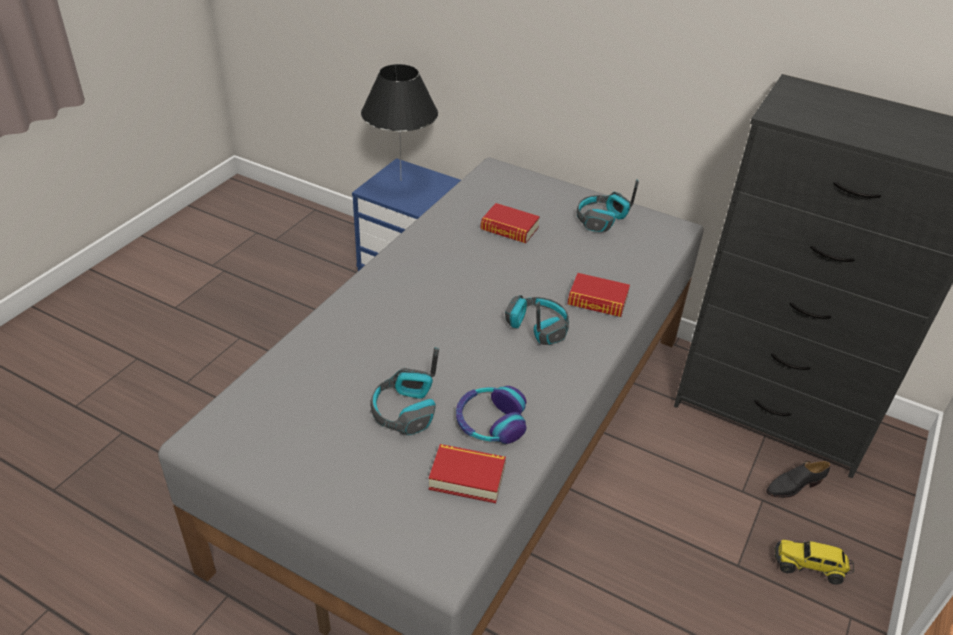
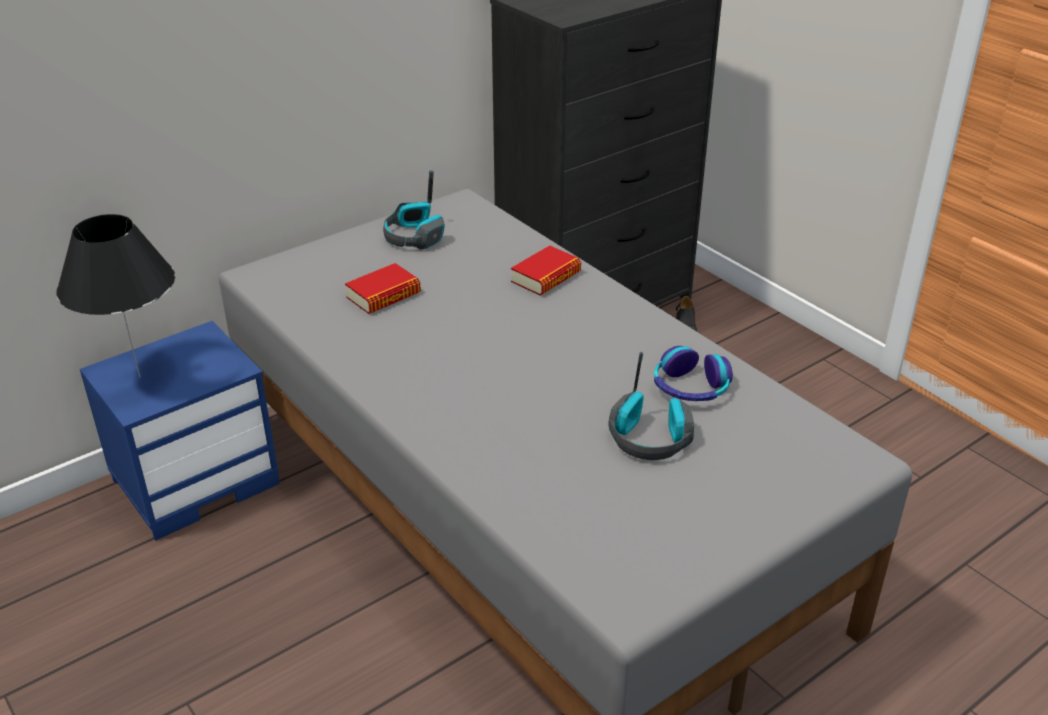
camera: 65 degrees left, 5 degrees down
(467, 477) = (760, 420): book -> none
(537, 327) = (565, 323): headphones -> none
(809, 566) = (769, 358): toy truck -> none

